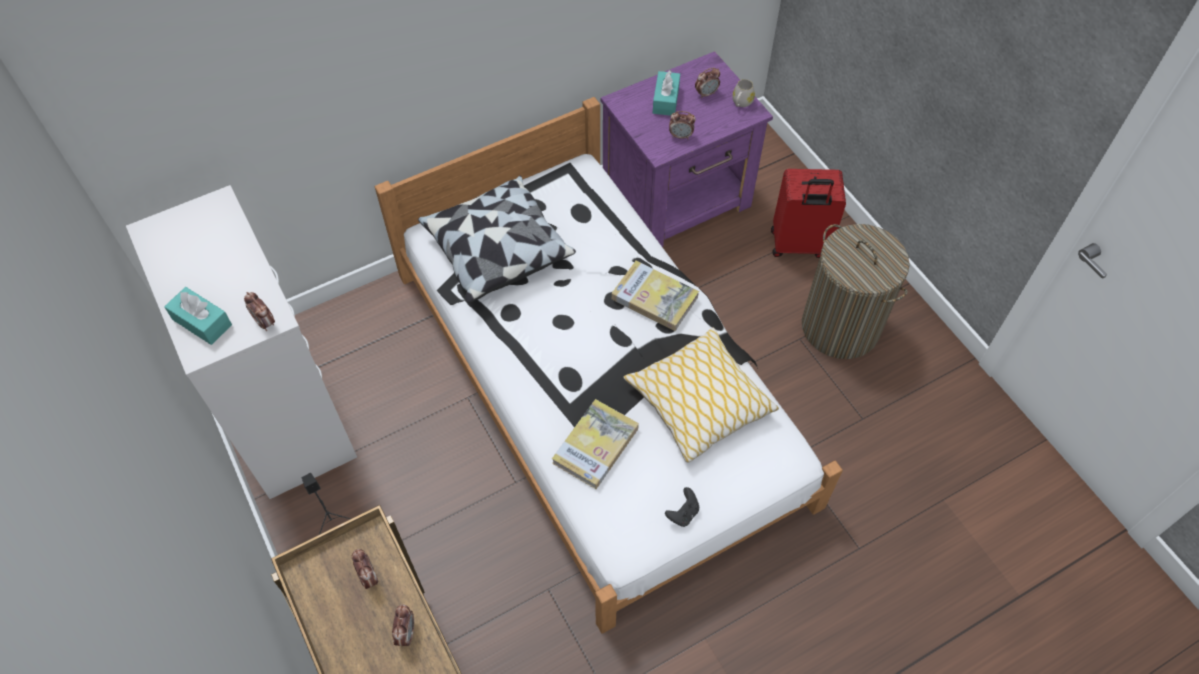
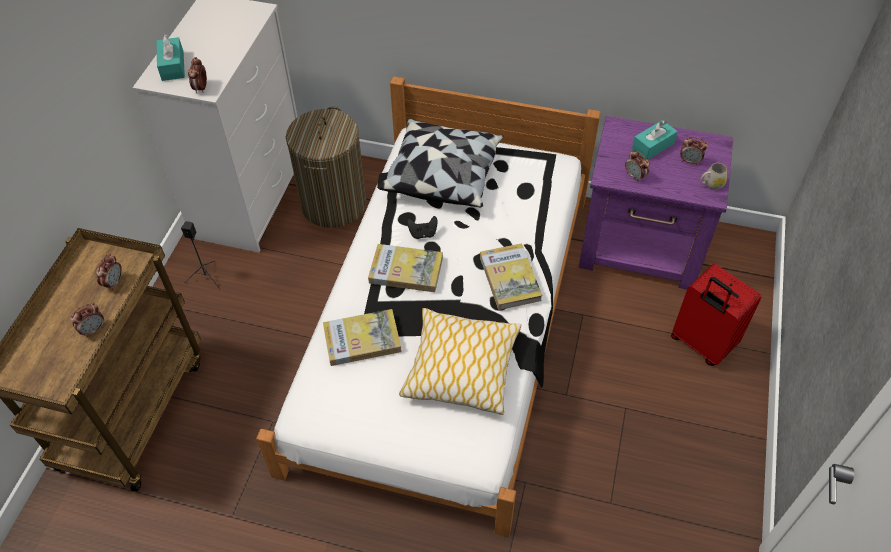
camera: 45 degrees right, 5 degrees down
(563, 358) = (406, 270): none -> book
(683, 513) = (365, 429): black game controller -> black game controller (423, 233)
(840, 326) = (669, 425): laundry basket -> laundry basket (334, 204)

